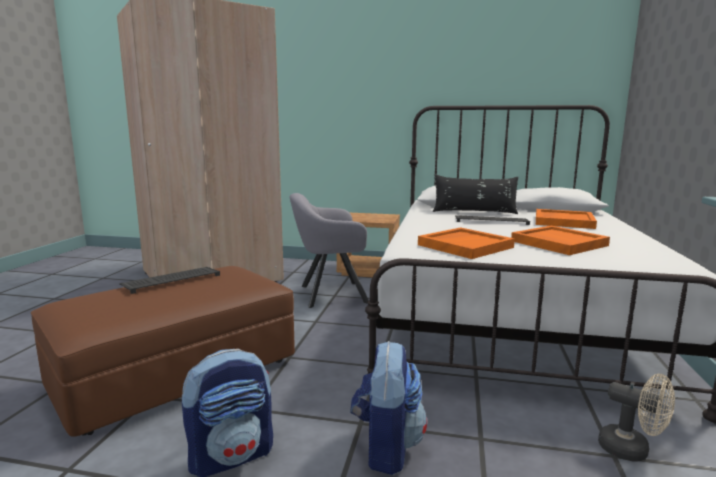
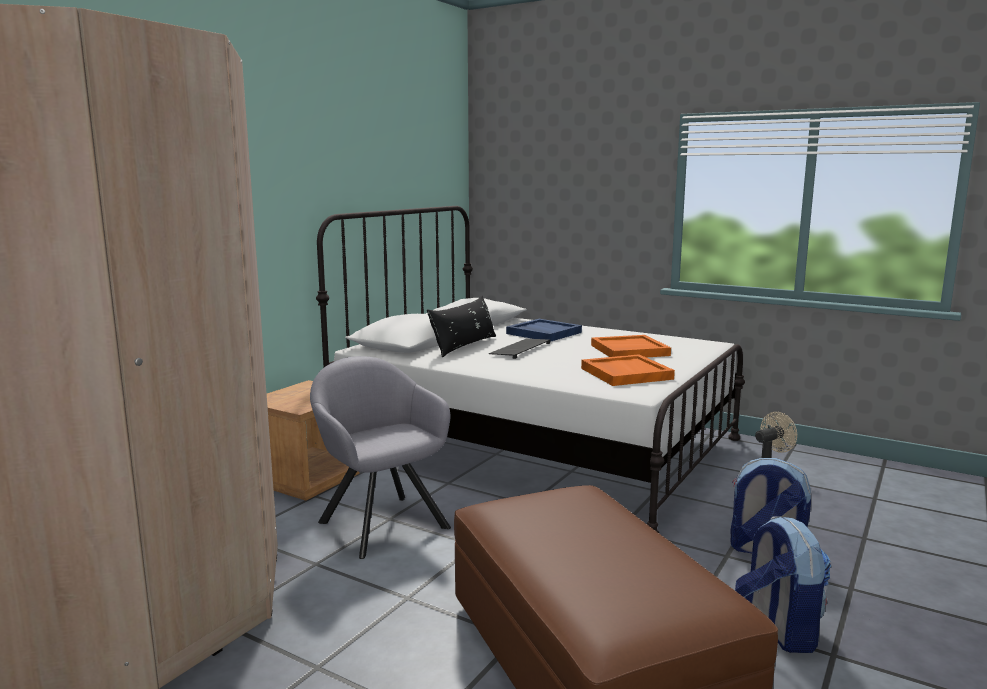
camera: 70 degrees left, 0 degrees up
(172, 280) = (547, 543): keyboard -> none
(328, 294) = (380, 522): grey armchair -> grey armchair turned 135 degrees clockwise
(563, 221) = (543, 333): orange tray -> blue tray

